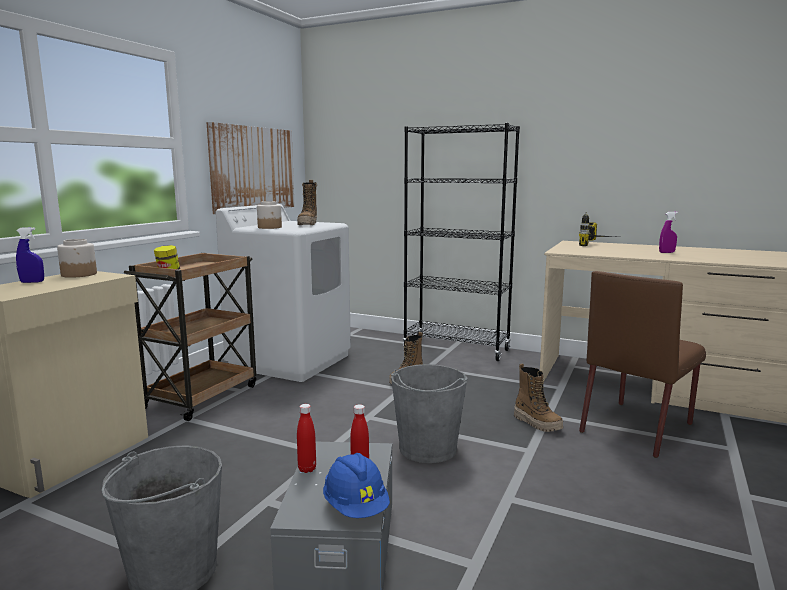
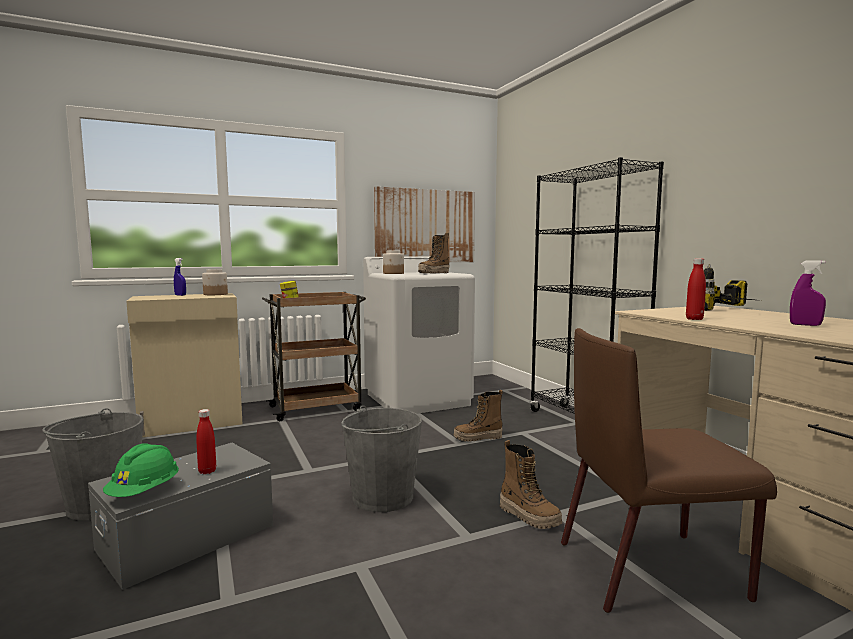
camera: 40 degrees right, 5 degrees down
(307, 469) = (186, 458): red bottle -> red bottle (694, 319)
(356, 507) = (144, 492): blue hard hat -> green hard hat
(537, 423) = (529, 516): boot -> boot turned 45 degrees counterclockwise

